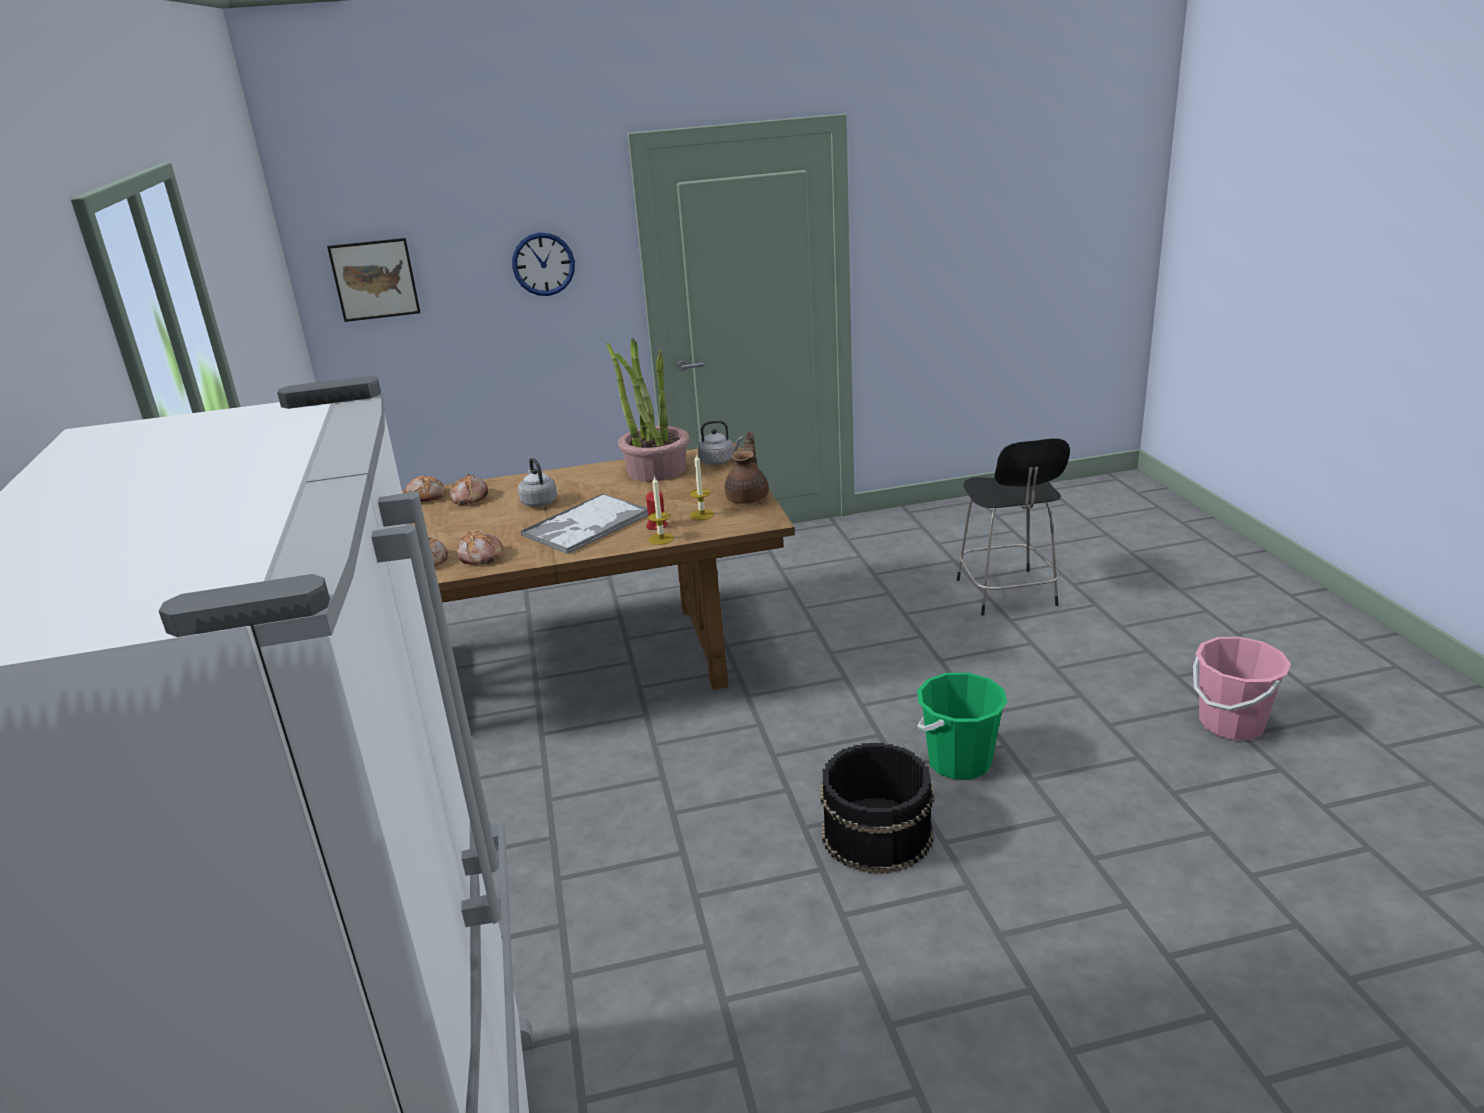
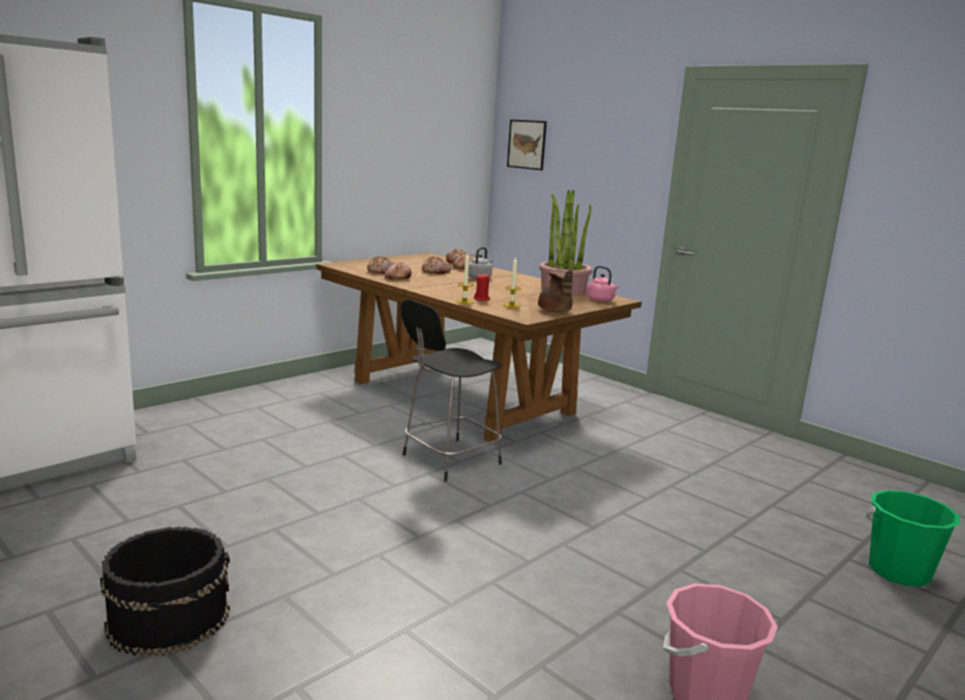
camera: 55 degrees right, 10 degrees down
(470, 522) = (436, 272): none -> bread
(543, 264) = (613, 153): wall clock -> none
(586, 525) = (462, 288): tray -> none
(718, 461) = (601, 300): grey kettle -> pink kettle
(748, 497) = (555, 311): brown teapot -> brown teapot turned 90 degrees clockwise
(875, 833) = (369, 525): black bucket -> black bucket (168, 617)
(959, 762) = (486, 544): green bucket -> green bucket (899, 572)
(1007, 594) = (772, 526): black stool -> black stool (448, 460)

